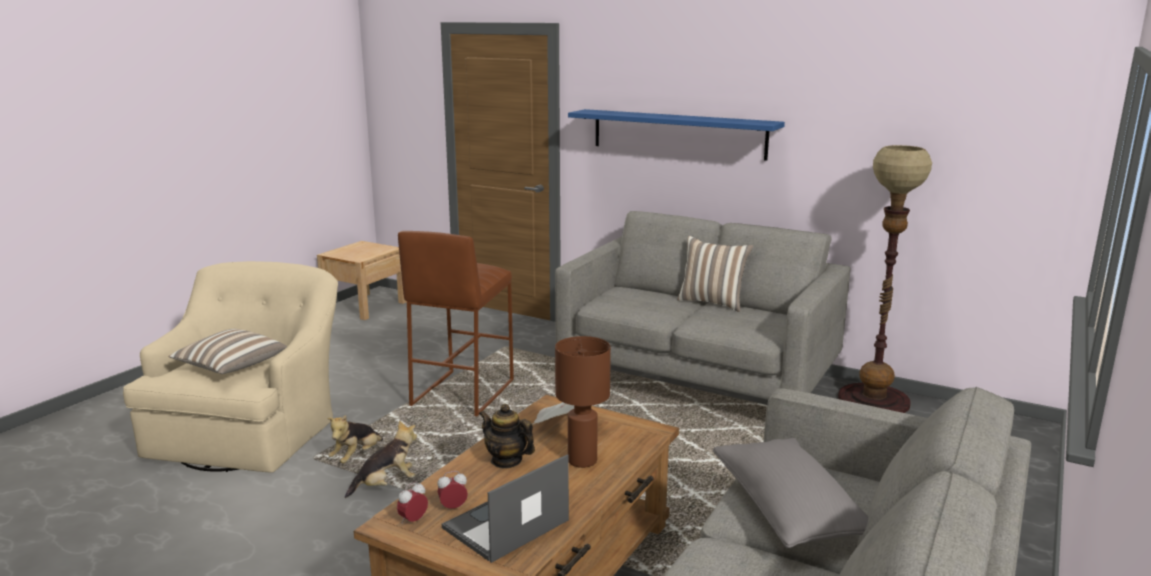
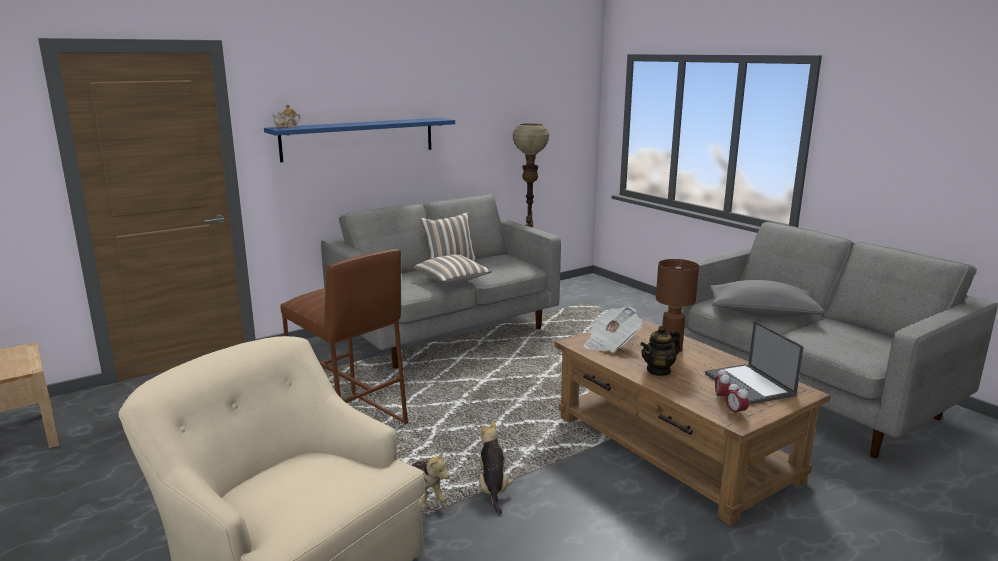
camera: 65 degrees left, 0 degrees up
(230, 367) = (321, 477): pillow -> pillow (453, 281)
(596, 111) = (287, 127): none -> teapot

